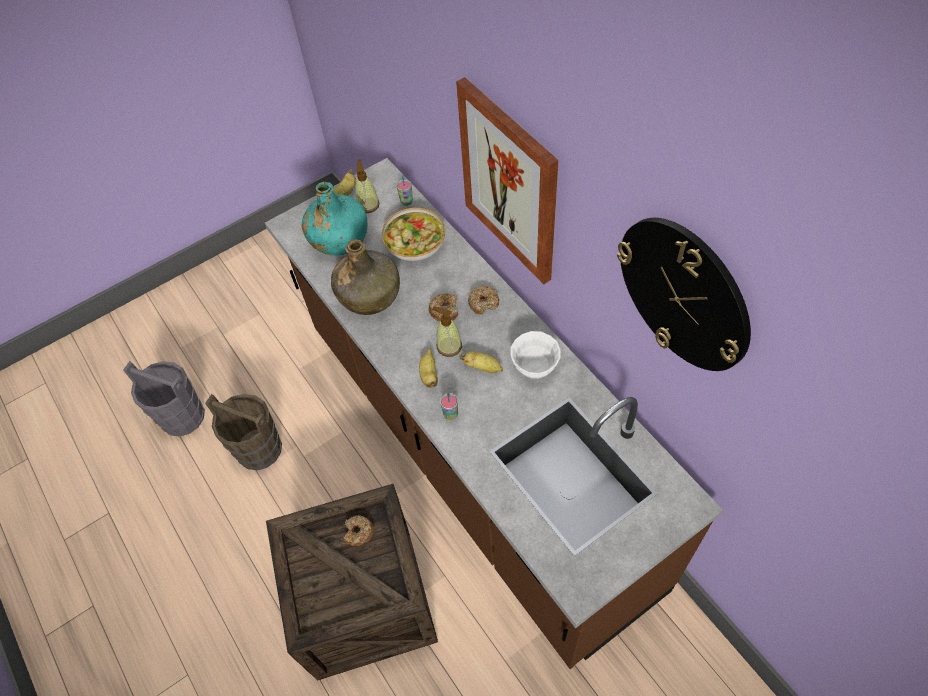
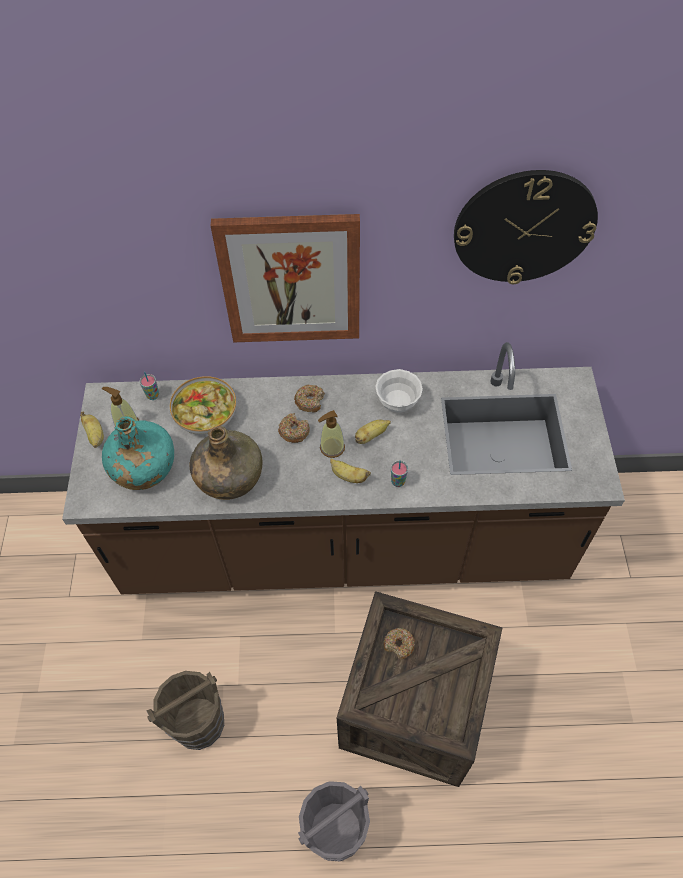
camera: 60 degrees left, 0 degrees up
(182, 416) = (99, 783): grey bucket -> grey bucket (335, 830)

